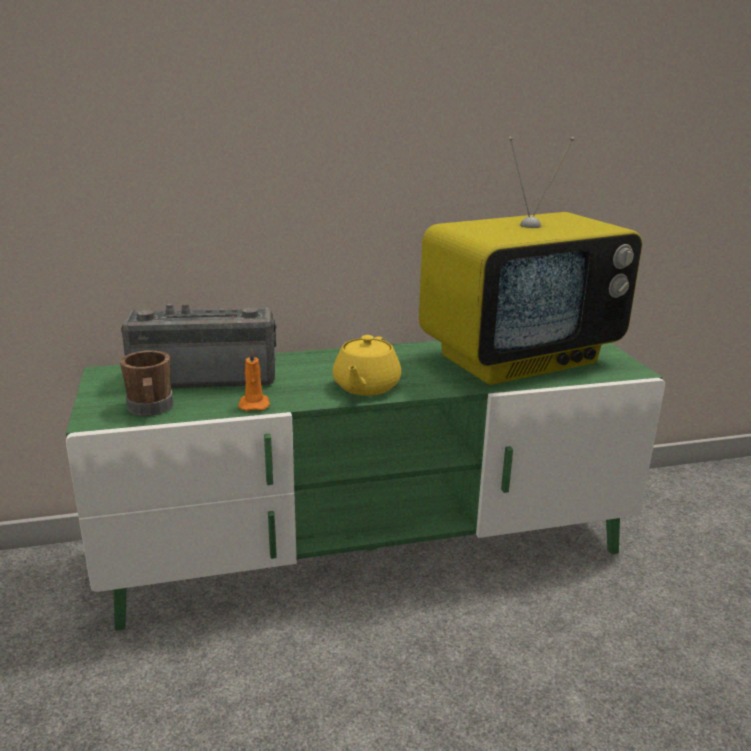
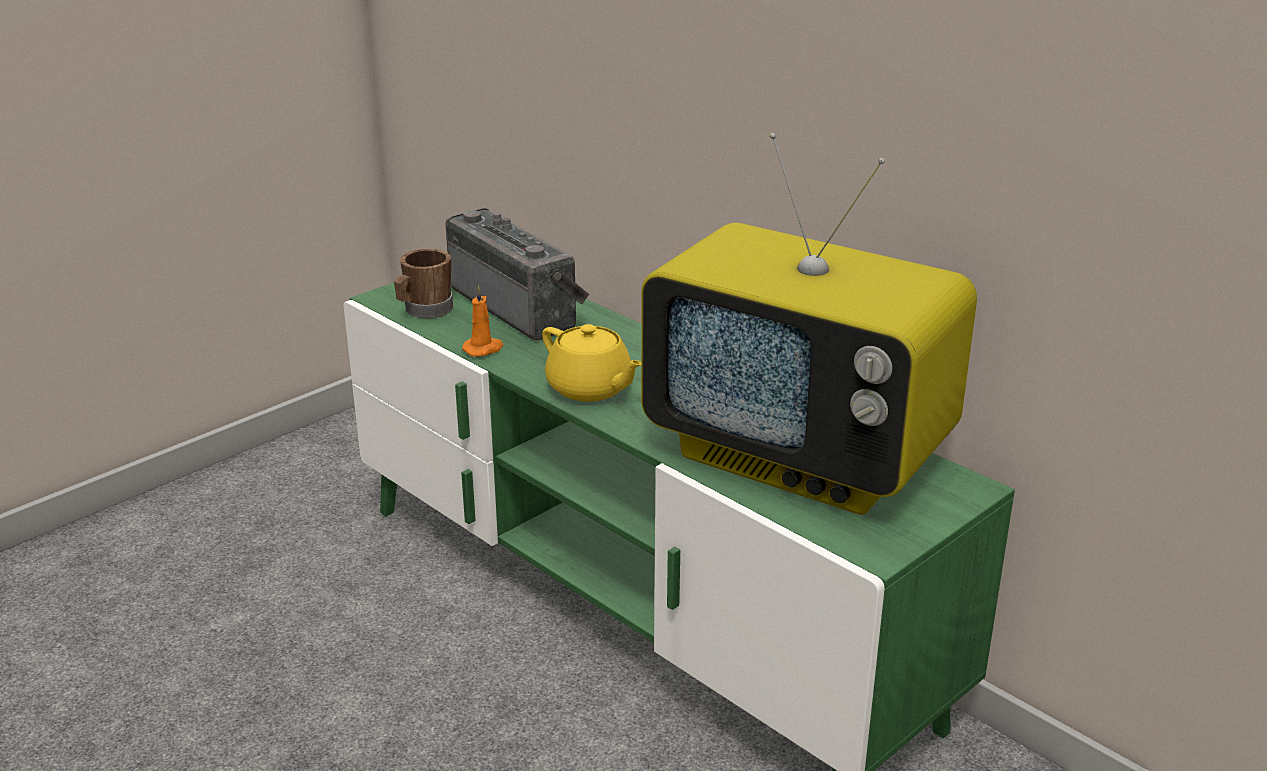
camera: 60 degrees right, 5 degrees up
(365, 387) = (590, 388): yellow teapot -> yellow teapot turned 120 degrees counterclockwise

